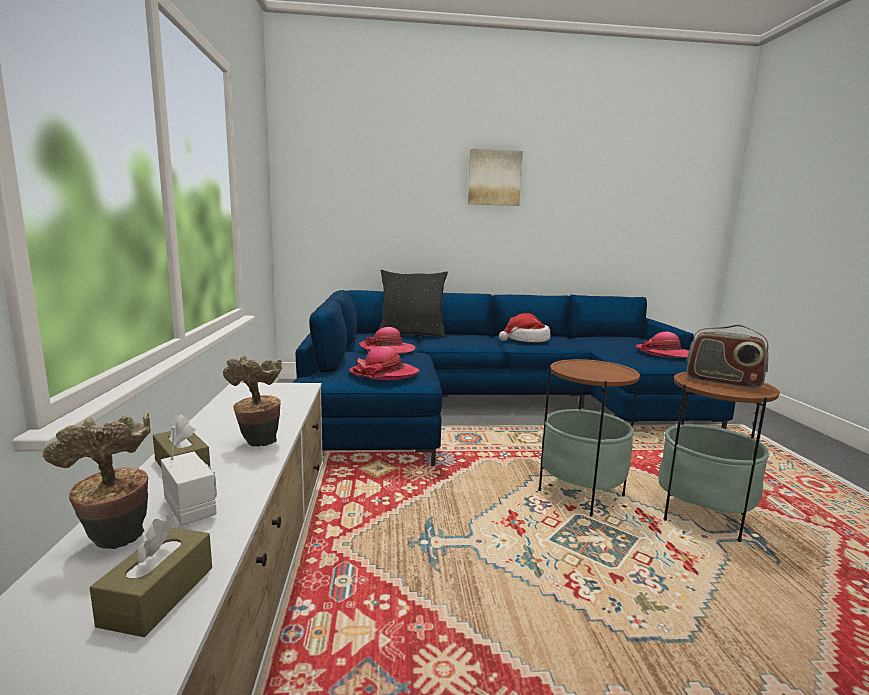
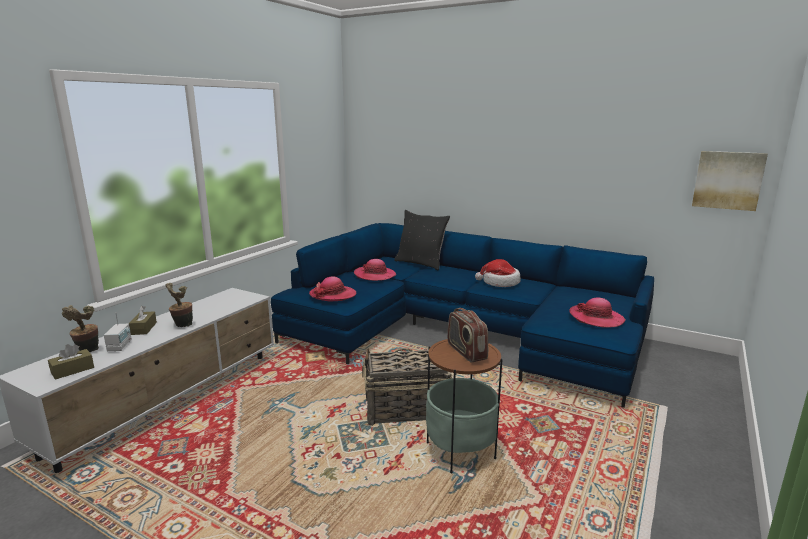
camera: 35 degrees right, 5 degrees up
(494, 178) = (502, 134): picture -> picture (728, 180)
(581, 494) = (405, 409): side table -> basket

